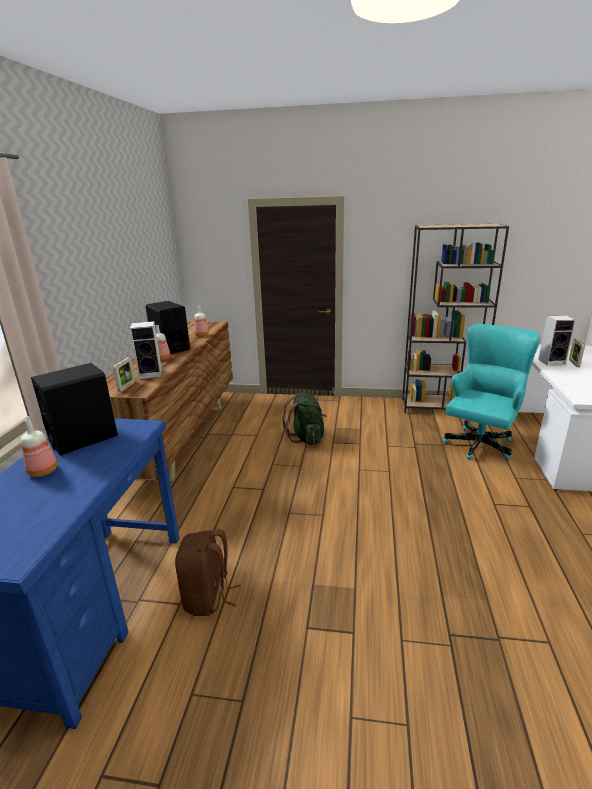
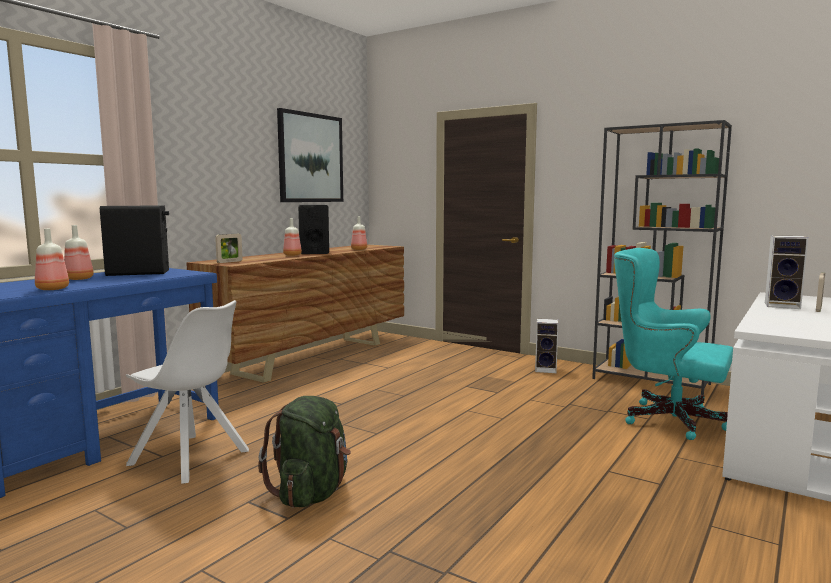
camera: 25 degrees right, 15 degrees down
(59, 508) = (51, 289): none -> bottle
(143, 254) = (310, 158): none -> picture
(151, 374) = (264, 259): speaker -> speaker (546, 369)
(208, 597) = (190, 458): brown backpack -> white chair
(307, 438) = (440, 378): green backpack -> green backpack (311, 493)
(480, 443) = (666, 419): turquoise office chair -> turquoise office chair turned 120 degrees counterclockwise

